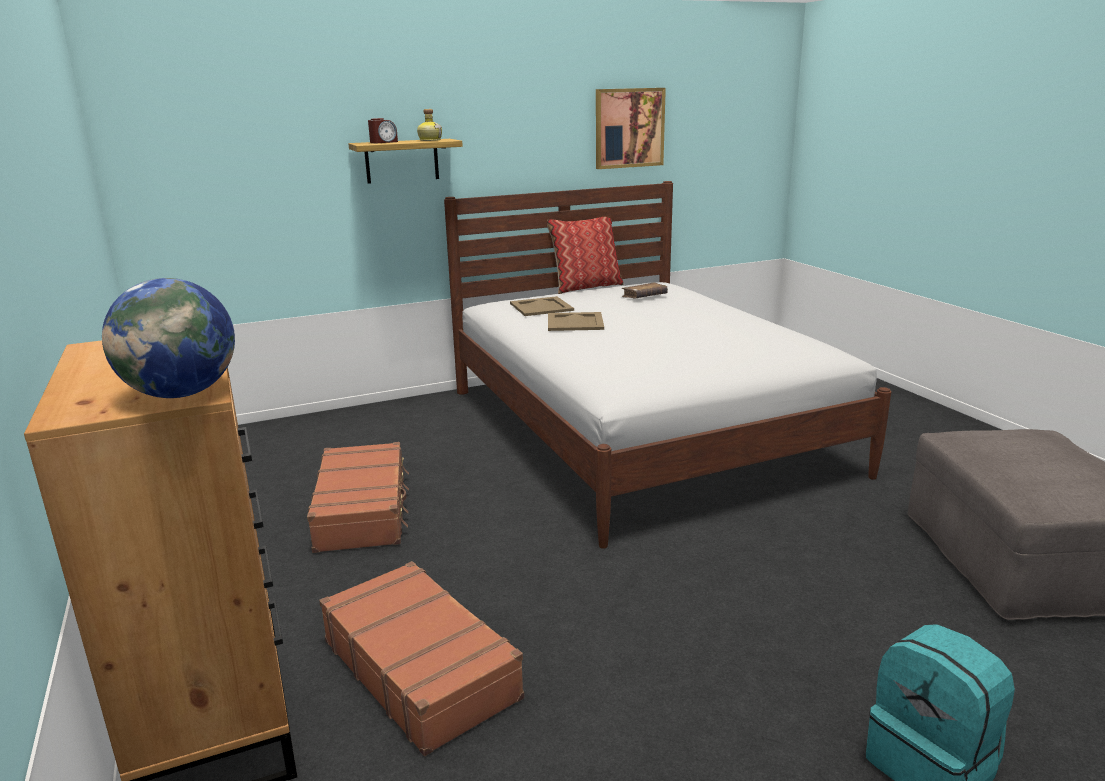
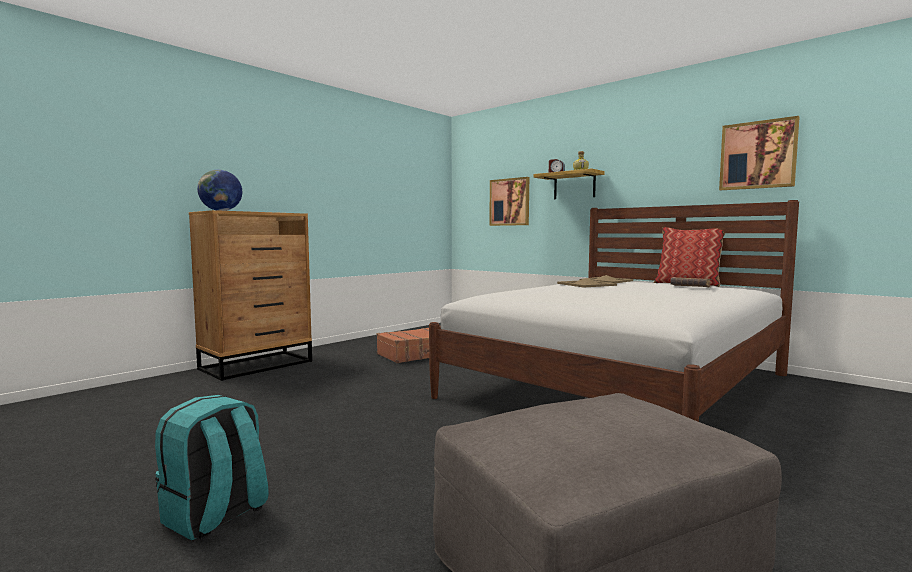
camera: 65 degrees right, 15 degrees down
(271, 190) = (509, 202): none -> picture
(421, 668) = (294, 384): brown suitcase -> none

